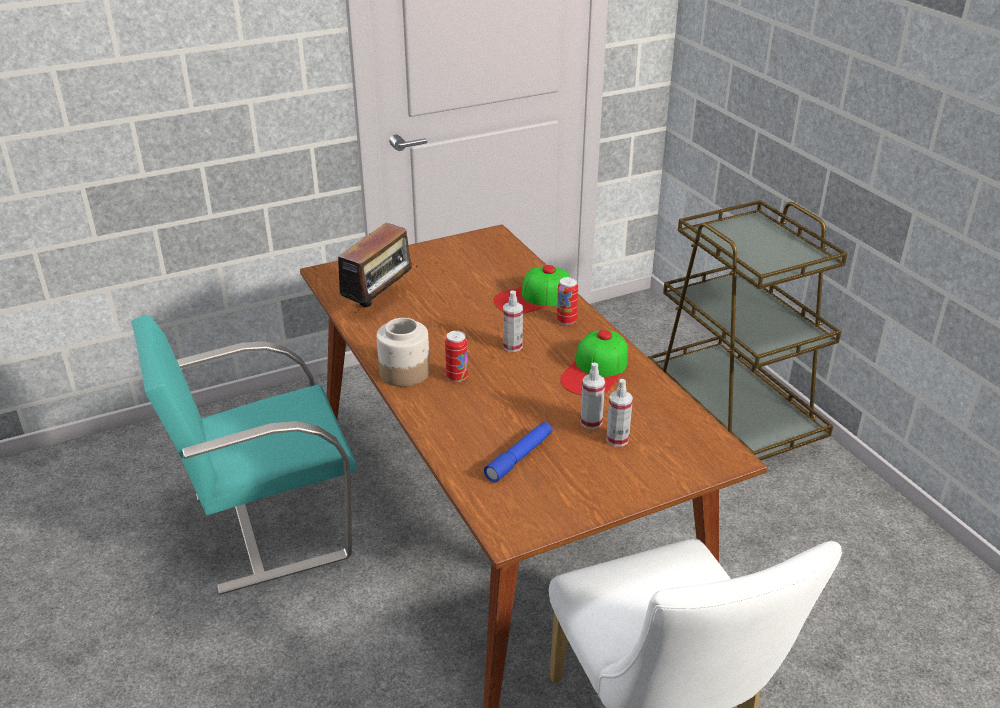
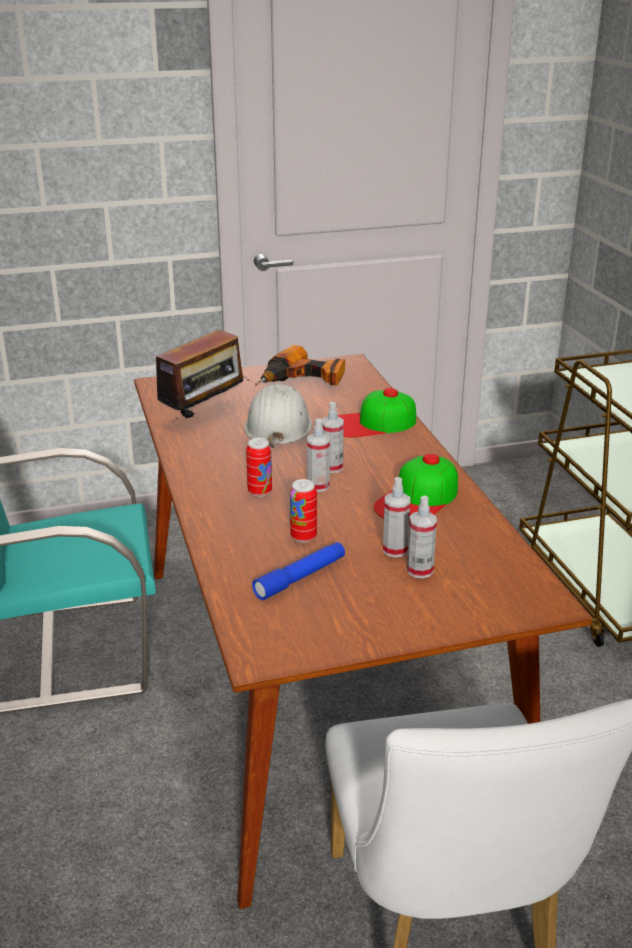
camera: 10 degrees right, 5 degrees down
(404, 372) = (204, 482): jar -> none
(451, 308) = (278, 426): none -> white hard hat
(458, 260) = (303, 382): none -> power drill
(506, 366) = (318, 486): none -> spray bottle
(566, 321) = (401, 448): can -> can (303, 537)

